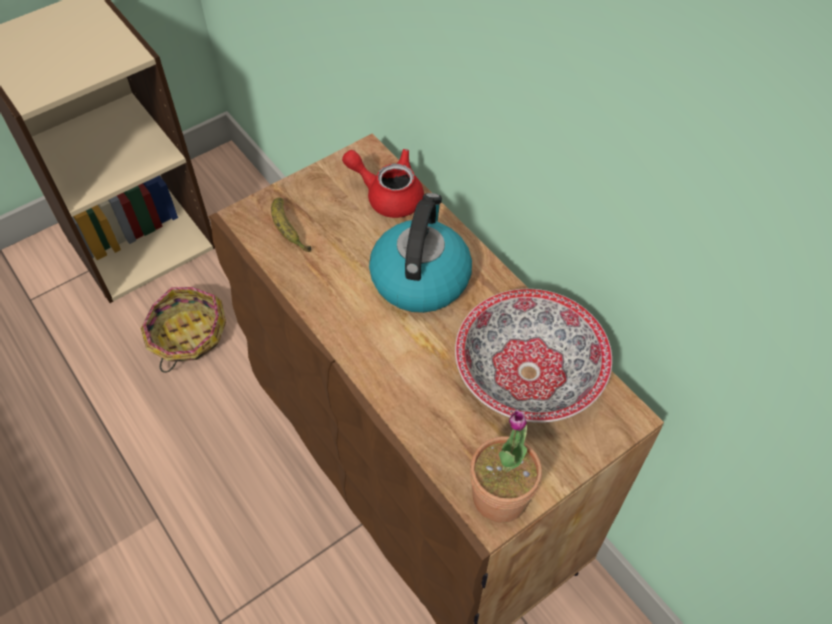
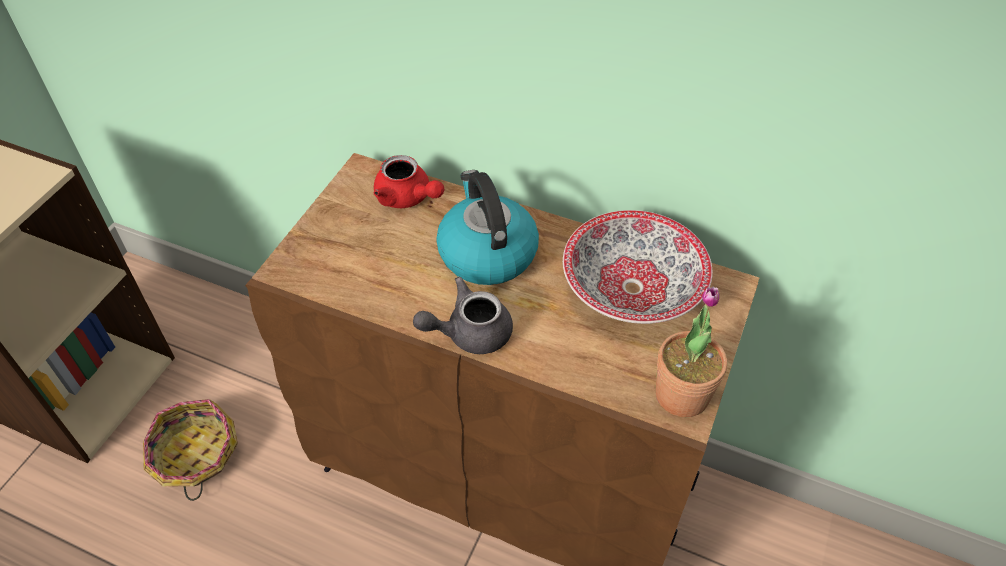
camera: 30 degrees left, 5 degrees down
(288, 230) = (335, 265): banana -> none
(354, 343) = (469, 333): none -> grey teapot
(388, 195) = (408, 198): red teapot -> red teapot turned 135 degrees counterclockwise

